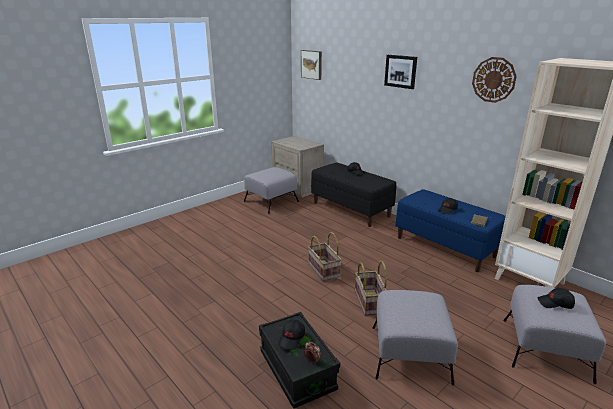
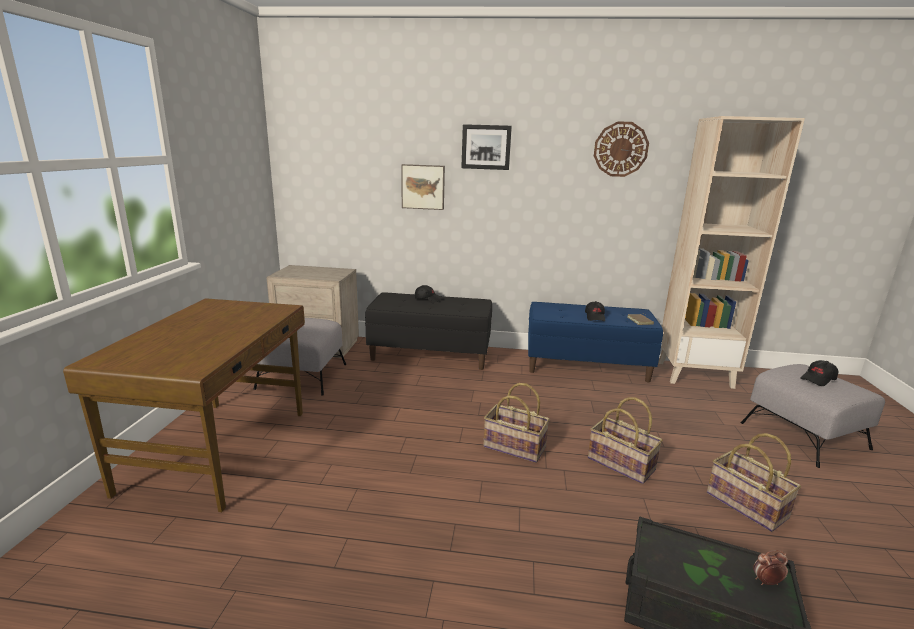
camera: 40 degrees left, 5 degrees down
(203, 222) = (221, 449): none -> brown desk
(292, 339) = (699, 565): black cap -> none
(312, 64) = (316, 146): picture -> picture (423, 187)
(410, 353) = (745, 505): grey ottoman -> basket

